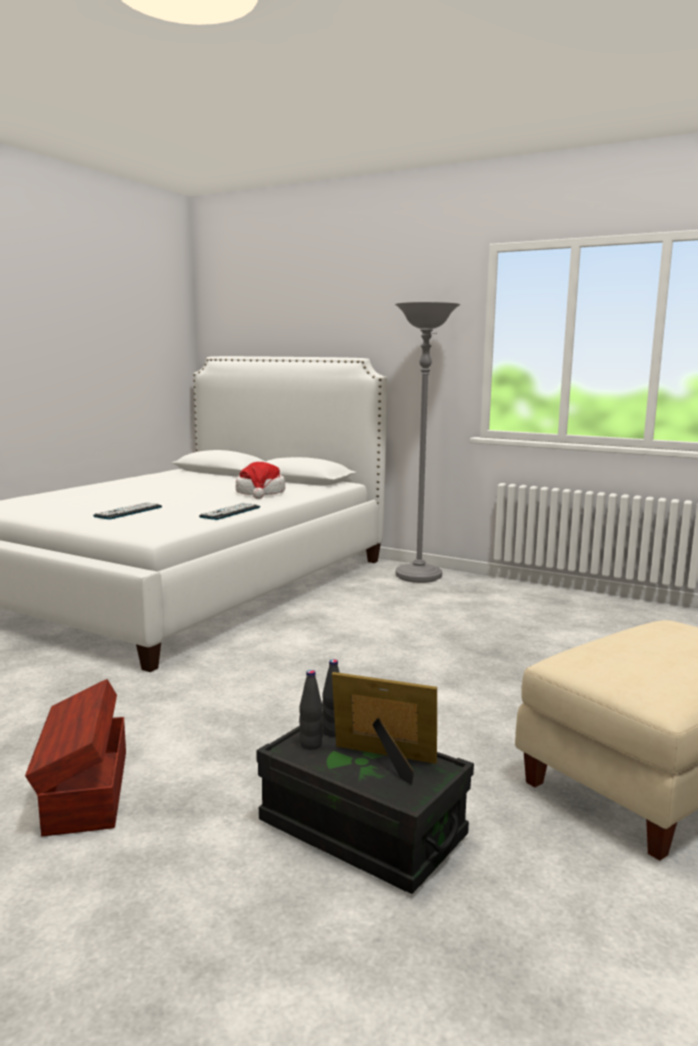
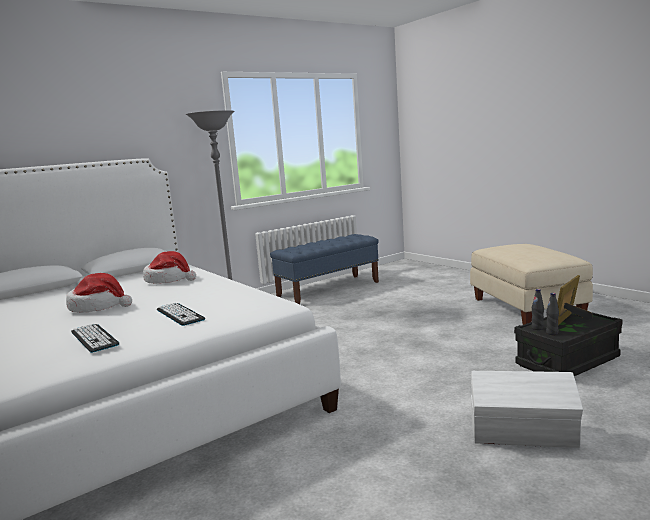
camera: 65 degrees left, 0 degrees up
(85, 791) = (524, 434): brown storage box -> white storage box
(160, 491) = (99, 306): none -> hat
(230, 512) = (232, 287): keyboard -> keyboard (94, 338)
(568, 606) = (329, 289): none -> blue bench

